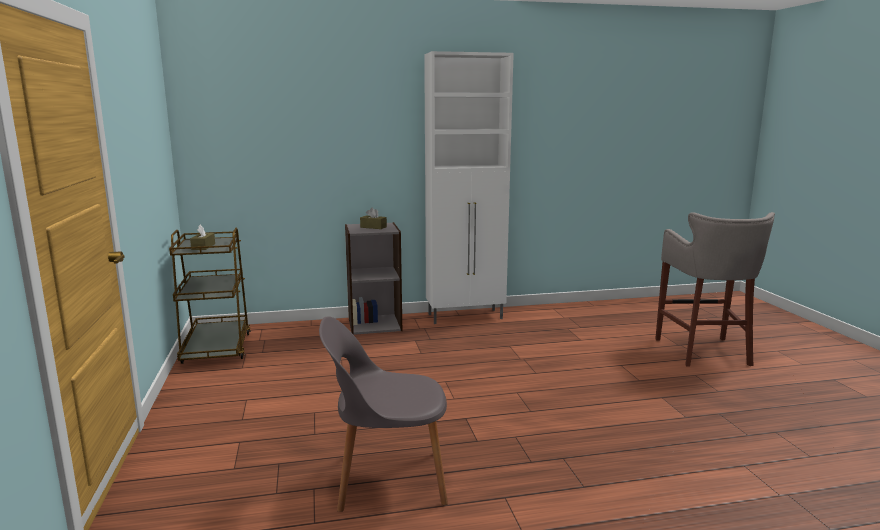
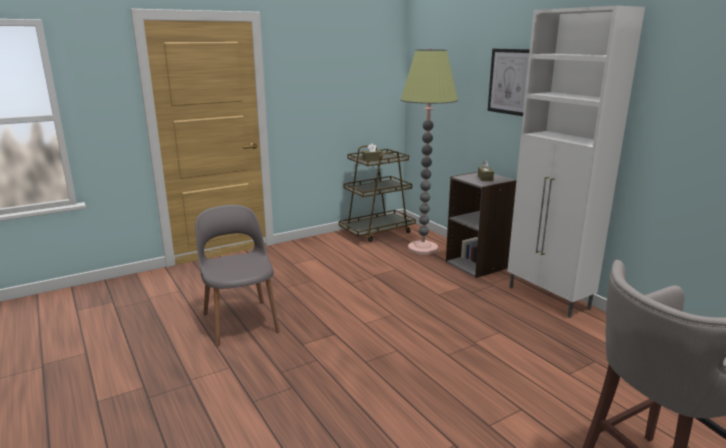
camera: 70 degrees right, 5 degrees up
(304, 337) = (422, 248): none -> floor lamp
(367, 124) = (510, 81): none -> picture

